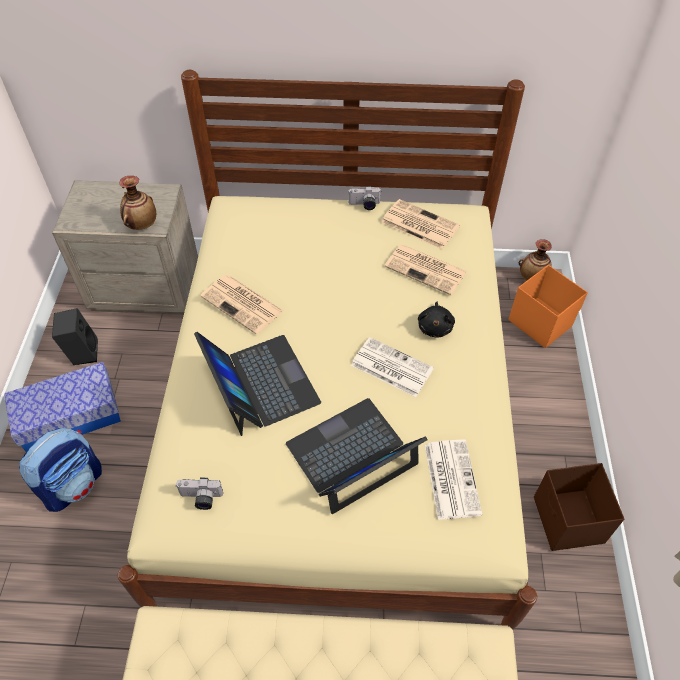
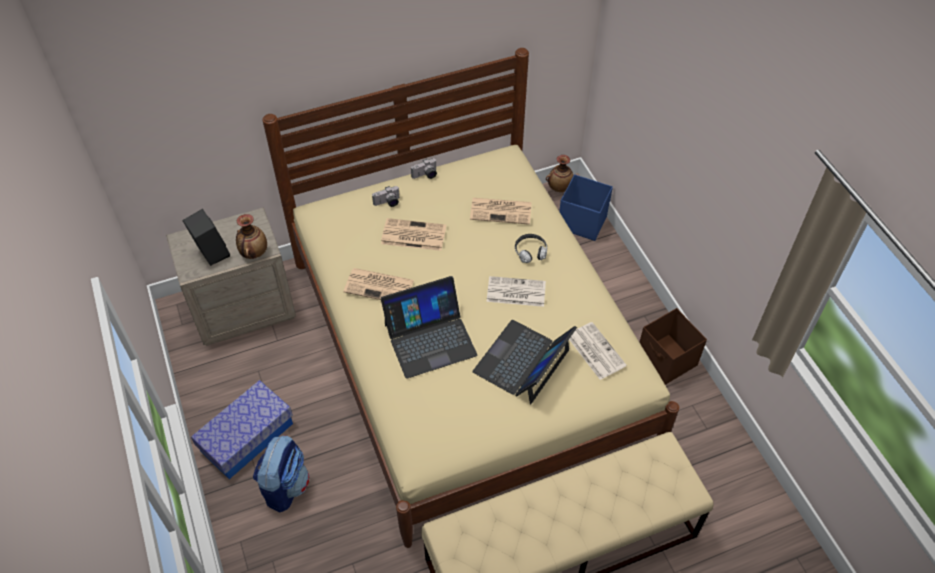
camera: 25 degrees left, 0 degrees up
(82, 352) = (222, 382): black speaker -> black speaker (210, 253)
(200, 499) = (435, 431): camera -> camera (387, 203)
(260, 384) = (430, 339): laptop -> laptop turned 120 degrees clockwise
(418, 224) = (476, 177): newspaper -> newspaper (412, 235)
(435, 327) = (530, 252): black plush toy -> headphones
(540, 322) = (582, 221): orange storage box -> blue storage box

